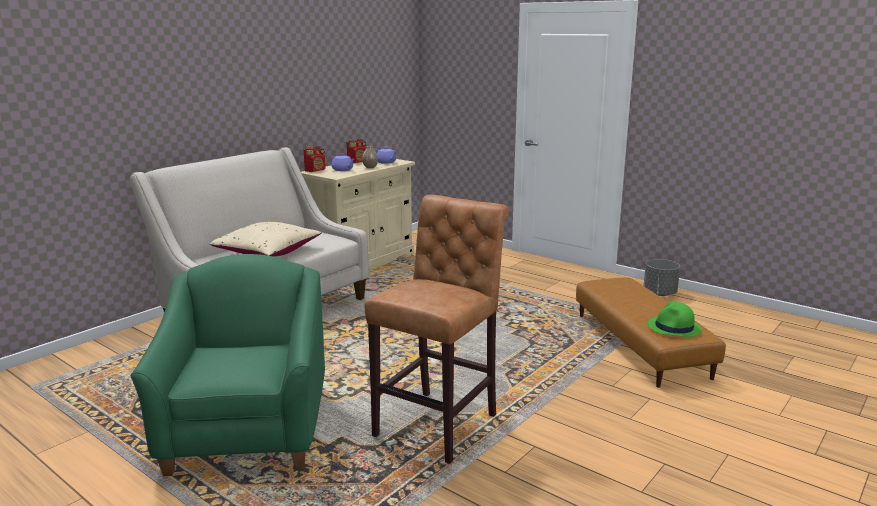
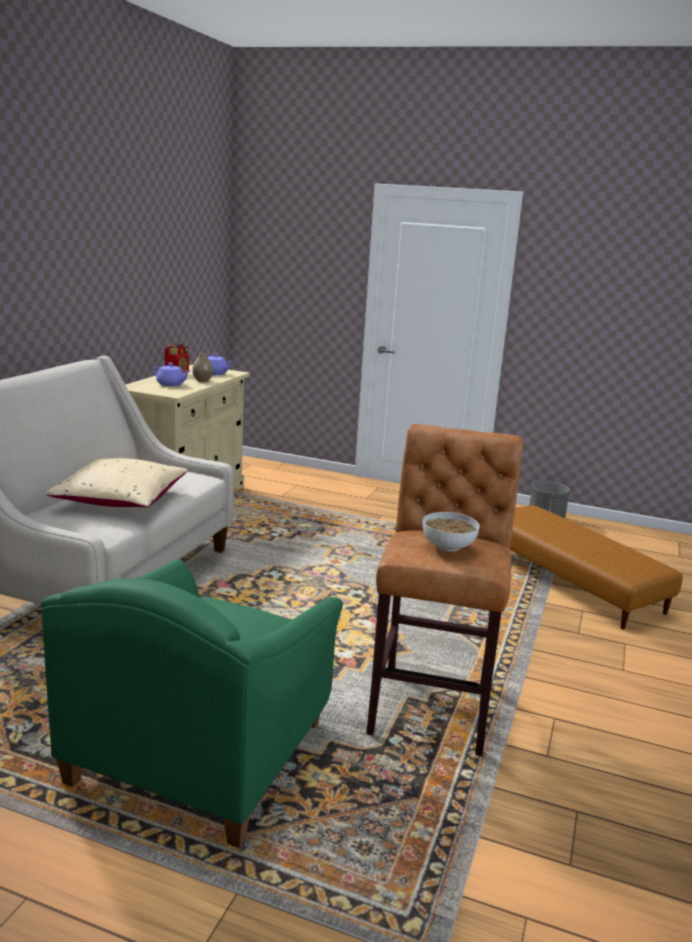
camera: 20 degrees left, 0 degrees up
(248, 431) = (202, 752): green armchair -> green armchair turned 135 degrees counterclockwise
(315, 170) = (135, 385): radio -> none
(427, 290) = (447, 546): none -> bowl
(674, 328) = (628, 561): green hat -> none

